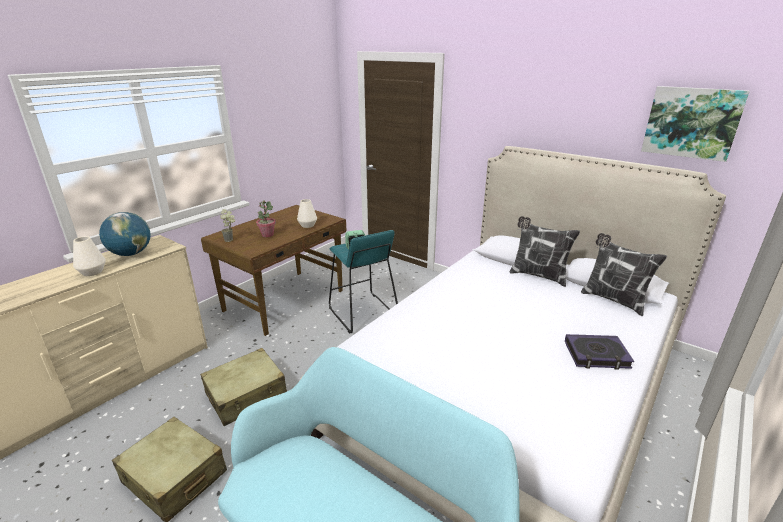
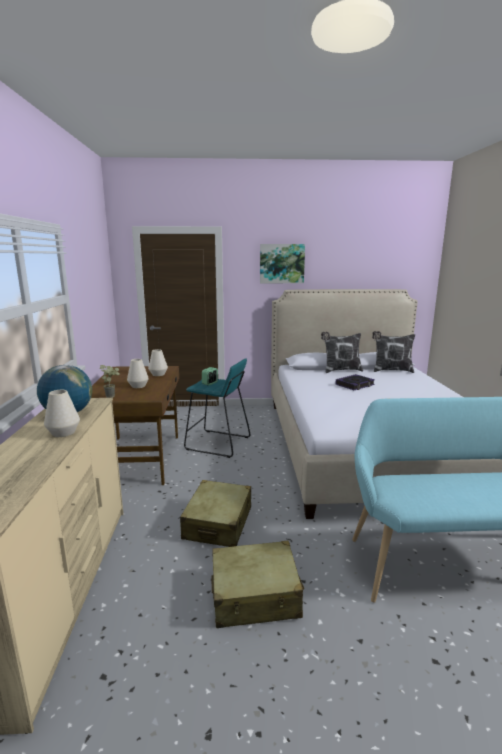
camera: 40 degrees left, 10 degrees down
(267, 235) = (138, 386): potted plant -> white vase
(596, 355) = (428, 390): book -> book (355, 385)
(691, 122) = (391, 263): picture -> picture (282, 263)

